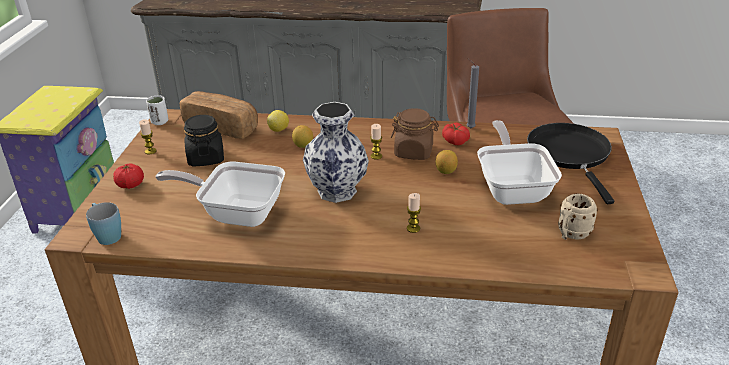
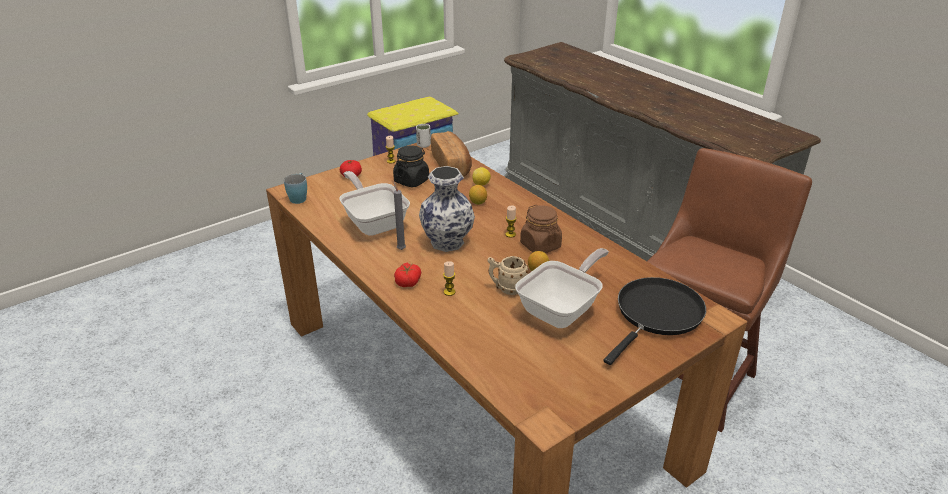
camera: 45 degrees right, 0 degrees up
(455, 141) = (585, 254): tomato -> tomato (408, 281)
(469, 128) = (613, 251): grey candle -> grey candle (401, 249)
(570, 234) = (542, 364): beige mug -> beige mug (507, 288)

